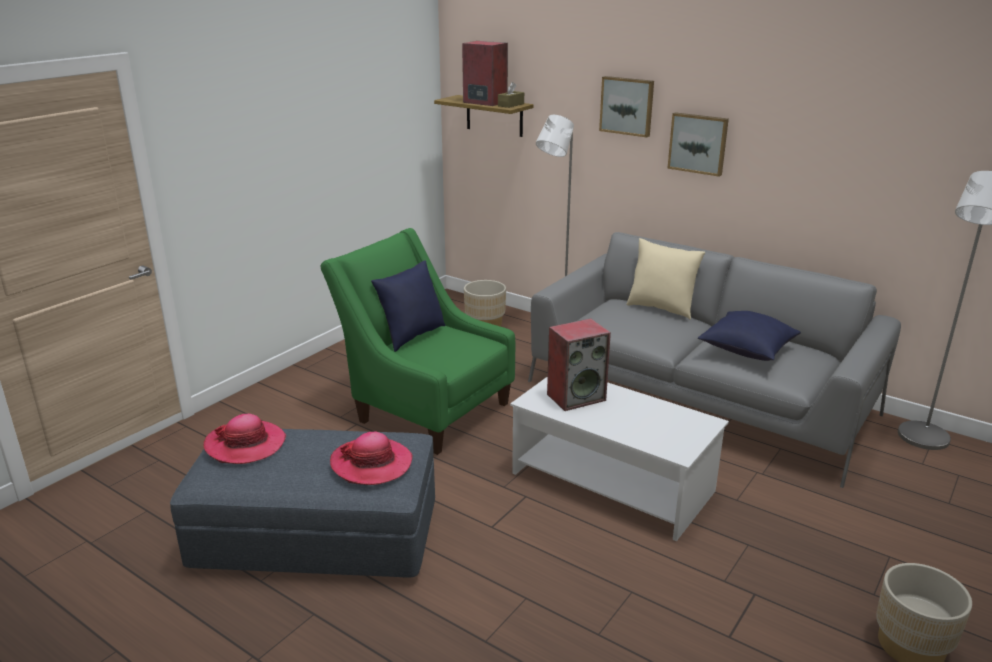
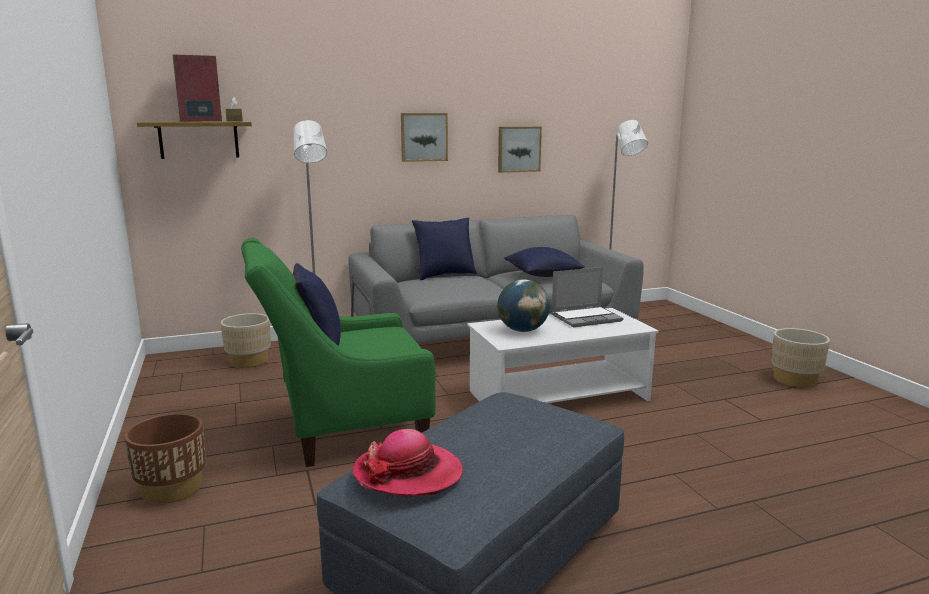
camera: 55 degrees left, 10 degrees down
(293, 393) = (172, 488): none -> brown planter
(371, 464) = (538, 418): hat -> none
(576, 397) = (522, 330): speaker -> globe
(627, 106) = (355, 112): picture -> picture (518, 149)
(661, 308) = (445, 275): beige pillow -> blue pillow
(665, 417) = (586, 318): none -> laptop

